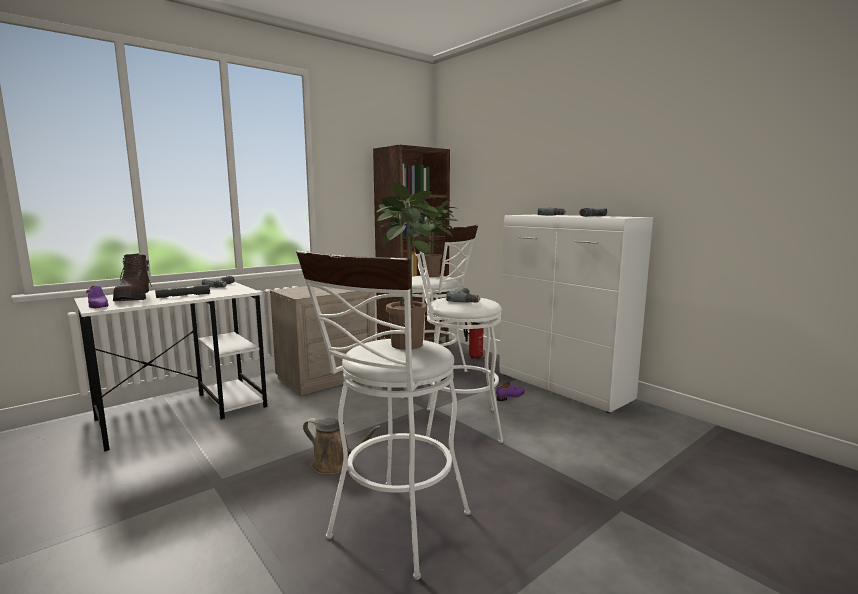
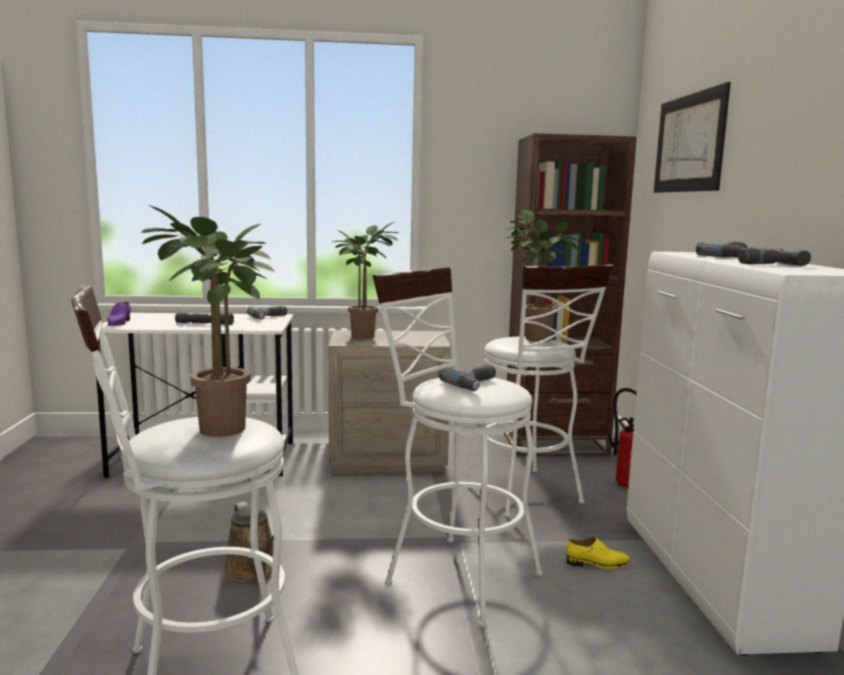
camera: 35 degrees right, 0 degrees up
(134, 298) = (164, 319): brown boot -> none
(302, 290) = (364, 335): none -> potted plant
(486, 154) = (689, 143): none -> picture
(511, 396) = (597, 563): purple shoe -> yellow shoe

